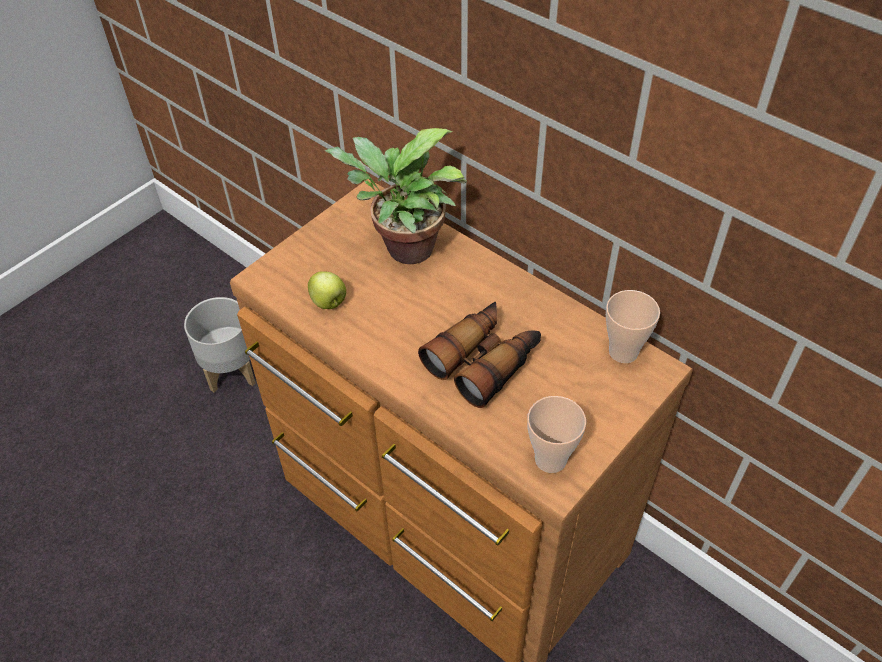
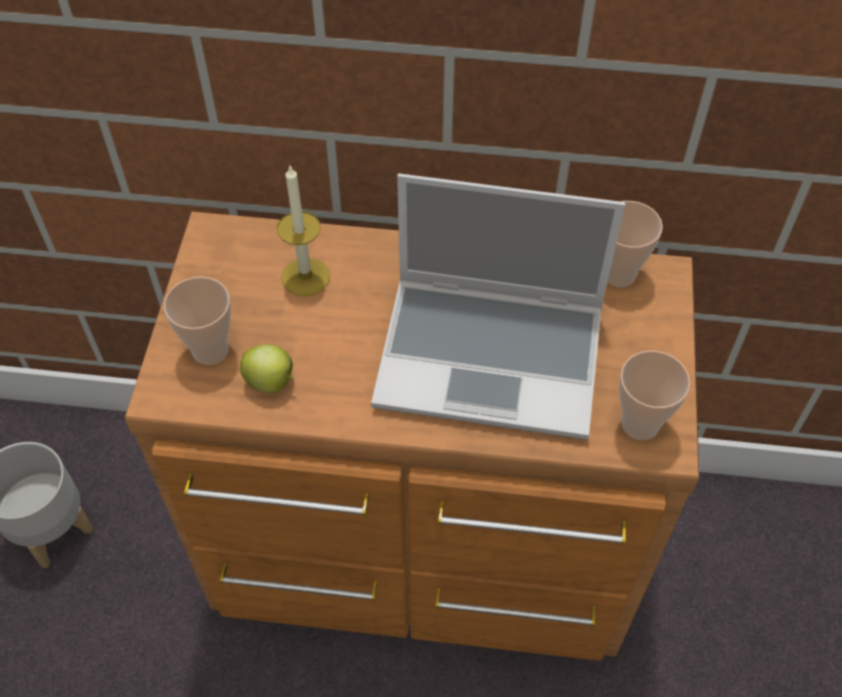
camera: 35 degrees left, 5 degrees up
(309, 266) = (210, 350): none -> cup
(404, 250) = (305, 277): potted plant -> candle
(484, 360) = (493, 356): binoculars -> laptop

